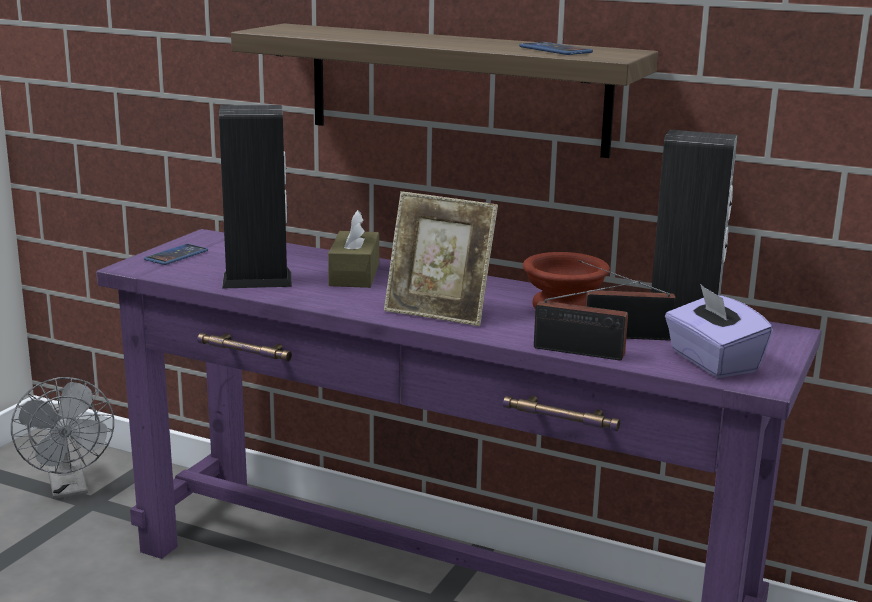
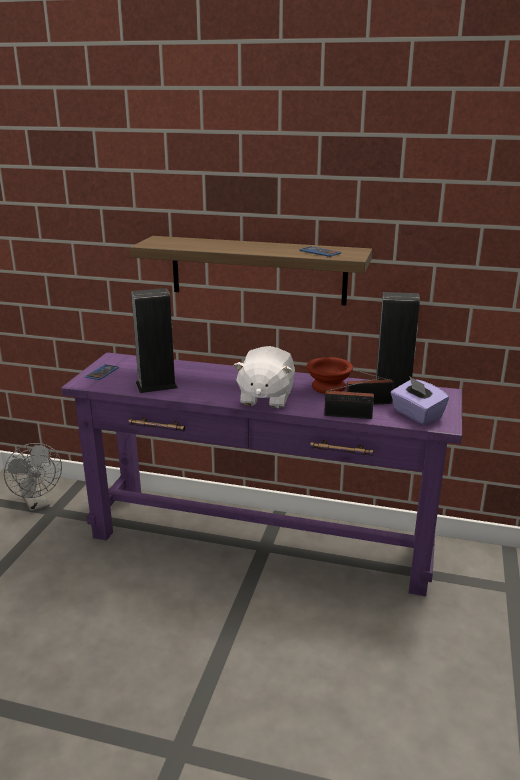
camera: 10 degrees left, 5 degrees up
(354, 274) = (208, 376): brown tissue box -> none
(438, 313) = (265, 398): picture frame -> white plush toy

